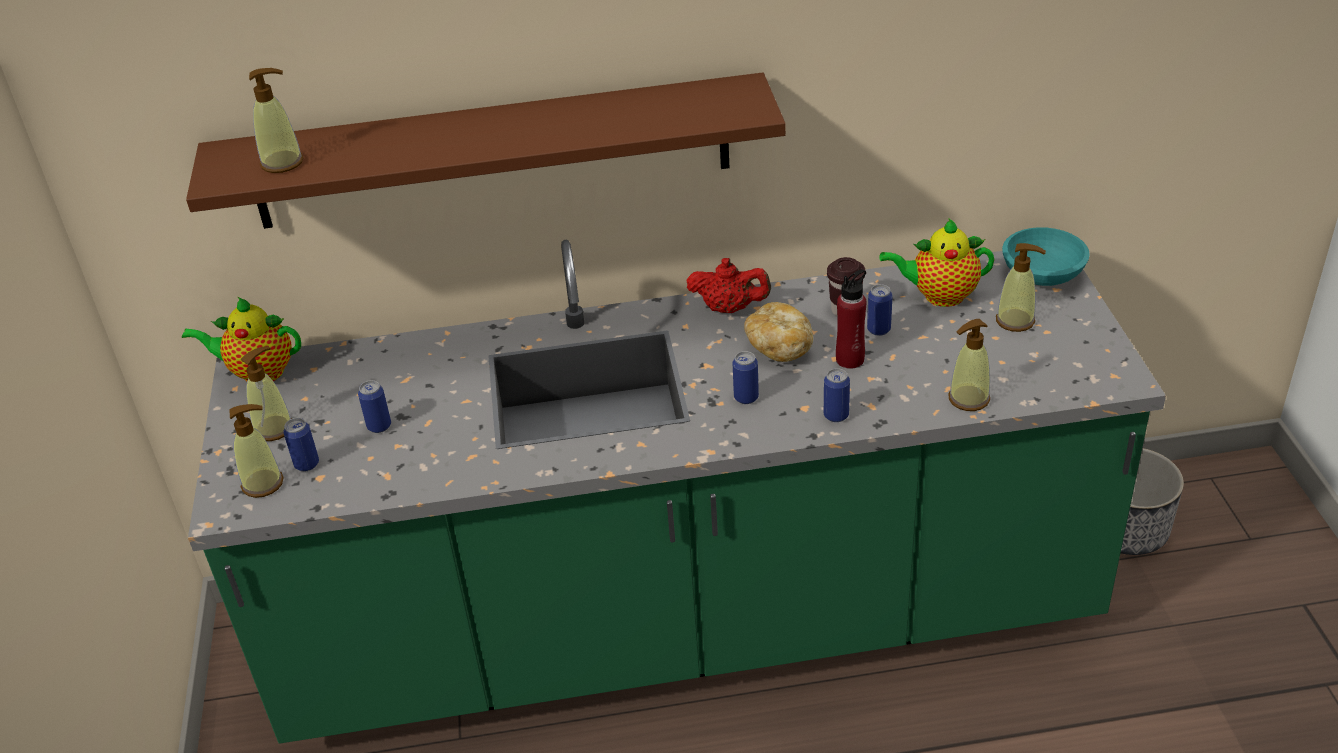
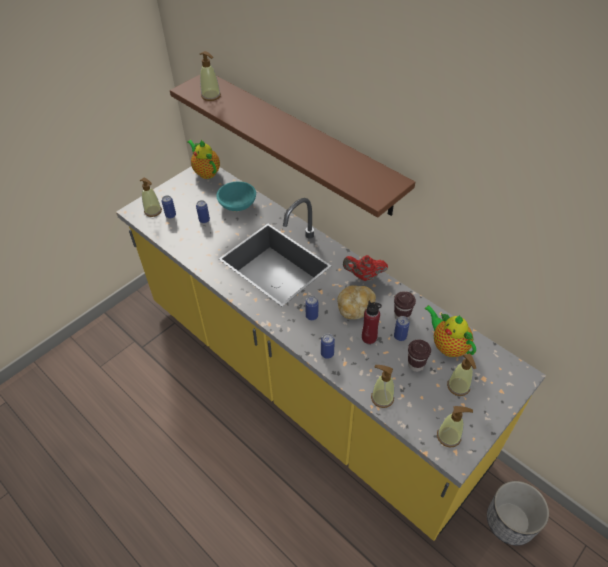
camera: 50 degrees right, 10 degrees up
(274, 428) = (181, 195): soap dispenser -> soap dispenser (449, 436)
(688, 624) = (306, 381): green counter -> yellow counter
(729, 308) = (364, 276): red teapot -> red teapot turned 120 degrees clockwise
(943, 340) = (415, 365): none -> brown cup
(1042, 274) = (507, 379): turquoise bowl -> turquoise bowl (238, 204)

